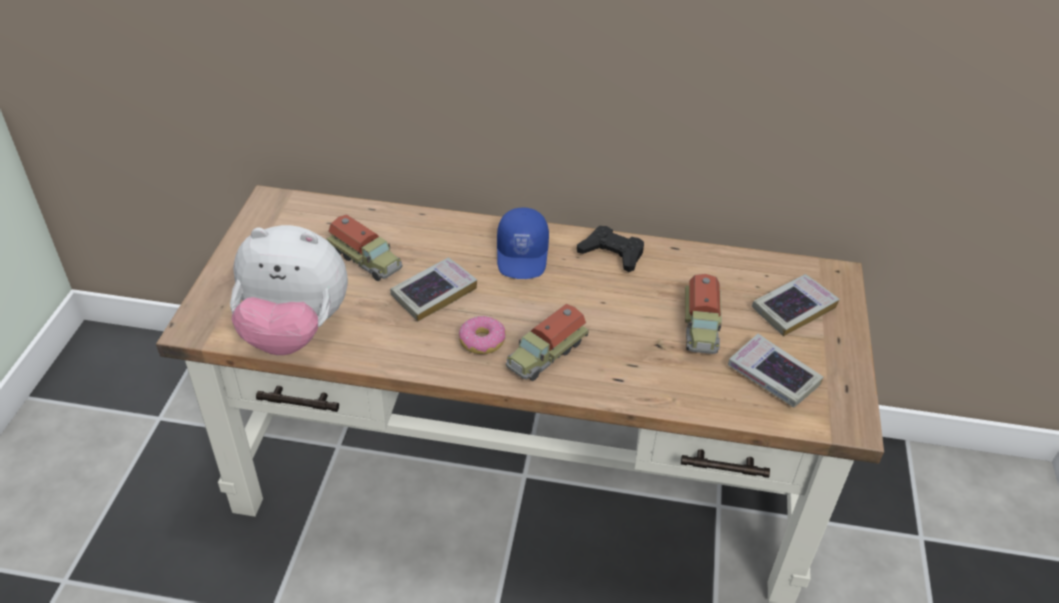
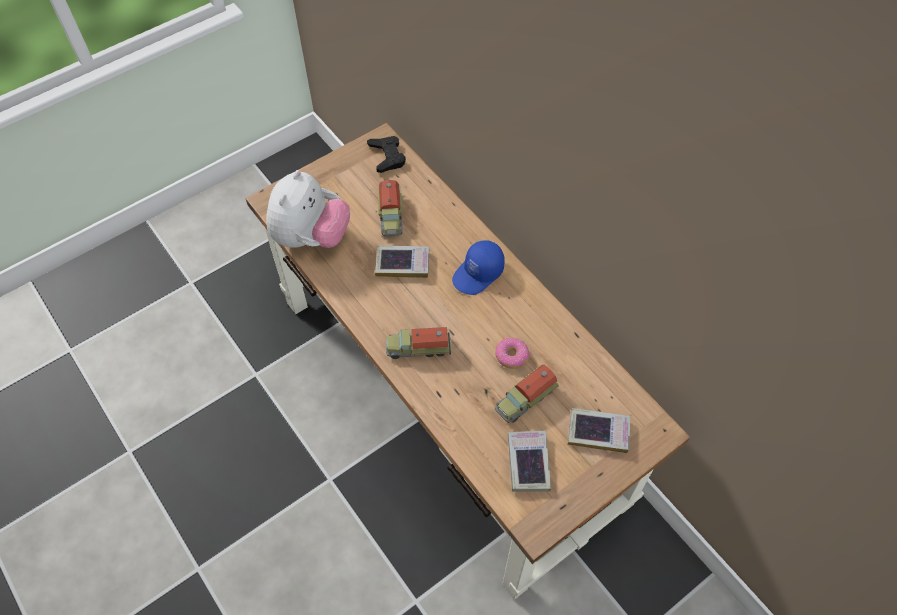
camera: 45 degrees right, 15 degrees up
(294, 331) = (311, 237): plush toy -> plush toy turned 120 degrees counterclockwise
(482, 341) = (394, 314): donut -> donut (511, 356)
(612, 253) = (532, 310): black game controller -> black game controller (387, 156)

